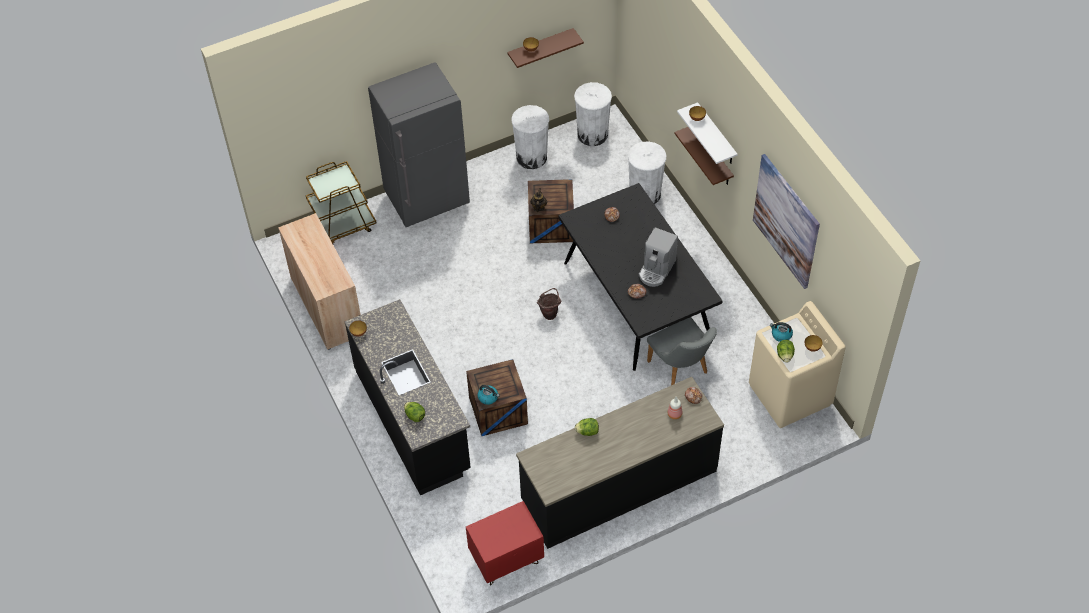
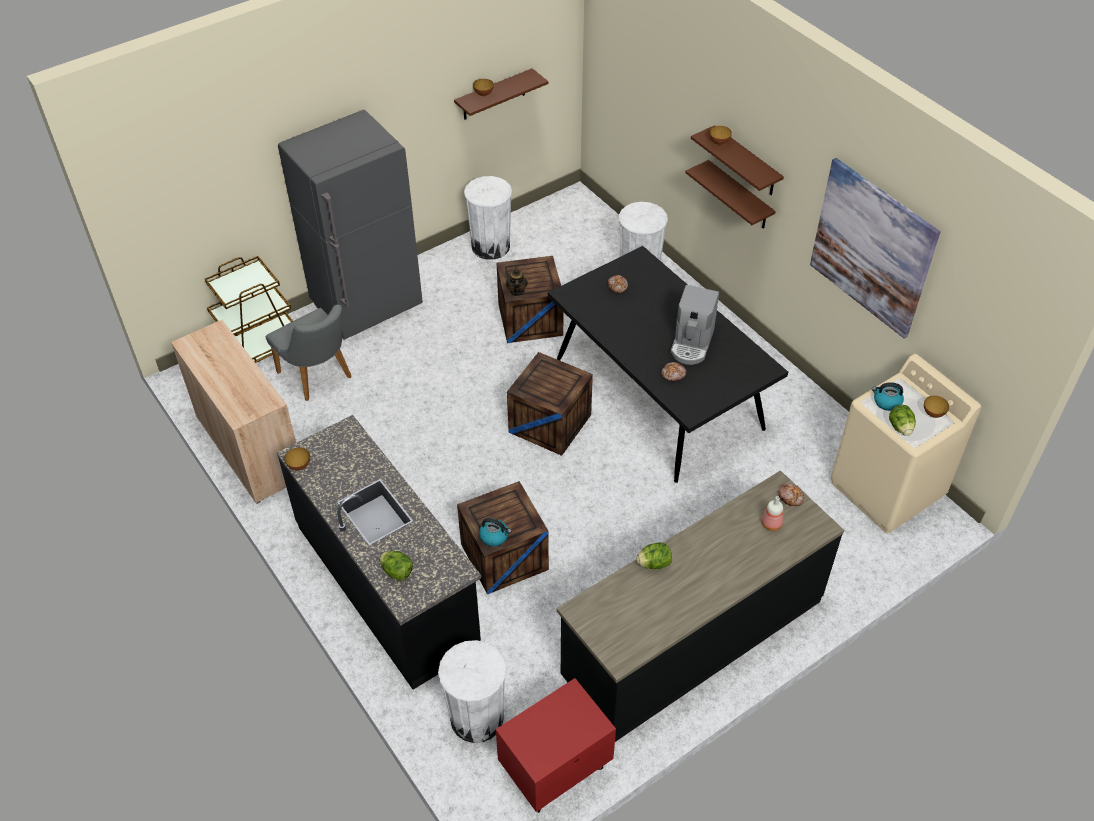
camera: 10 degrees left, 5 degrees down
(550, 313) = (550, 423): brown bucket -> crate
(592, 134) = (560, 215): white trash can -> white trash can (477, 718)
(681, 370) = (737, 475): grey chair -> grey chair (319, 378)
(716, 135) = (746, 162): white shelf -> brown shelf

